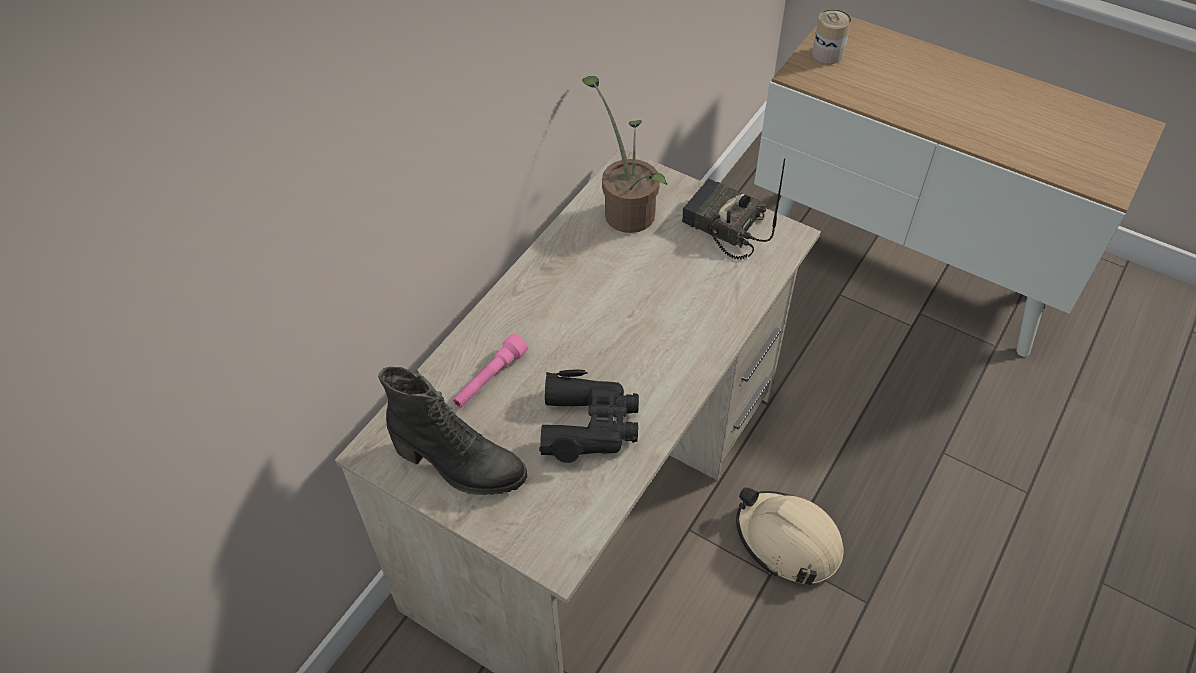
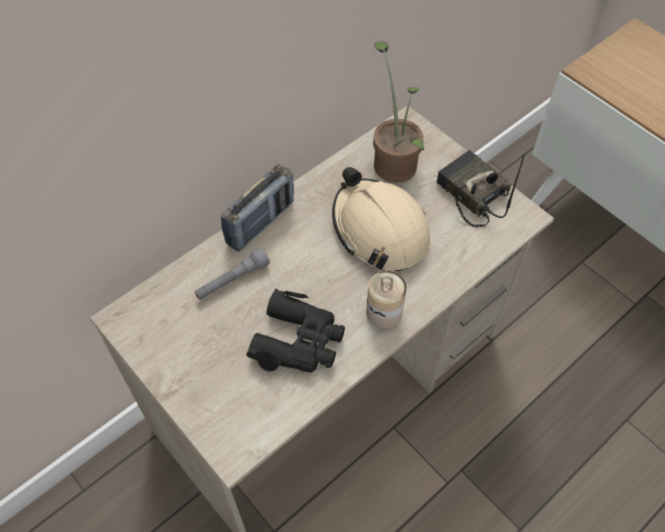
camera: 15 degrees right, 5 degrees up
(459, 465) = (182, 348): black boot -> none
(489, 379) = (232, 280): pink flashlight -> grey flashlight
(499, 309) = (260, 223): none -> radio
(788, 541) = (471, 459): beige hard hat -> beige hard hat (379, 230)
(827, 54) = (619, 58): can -> can (384, 312)

